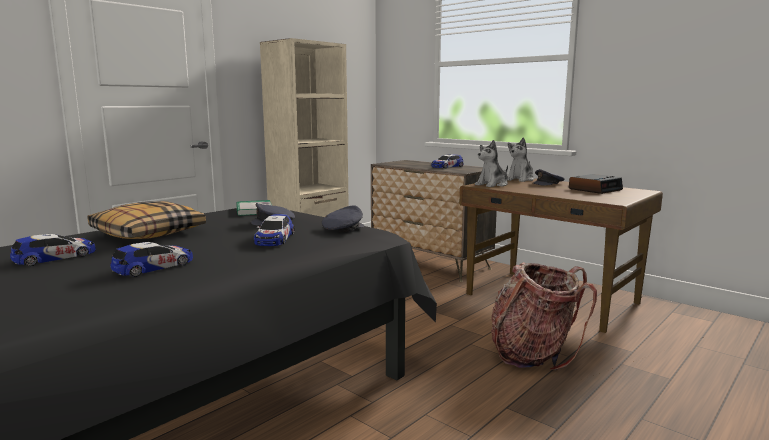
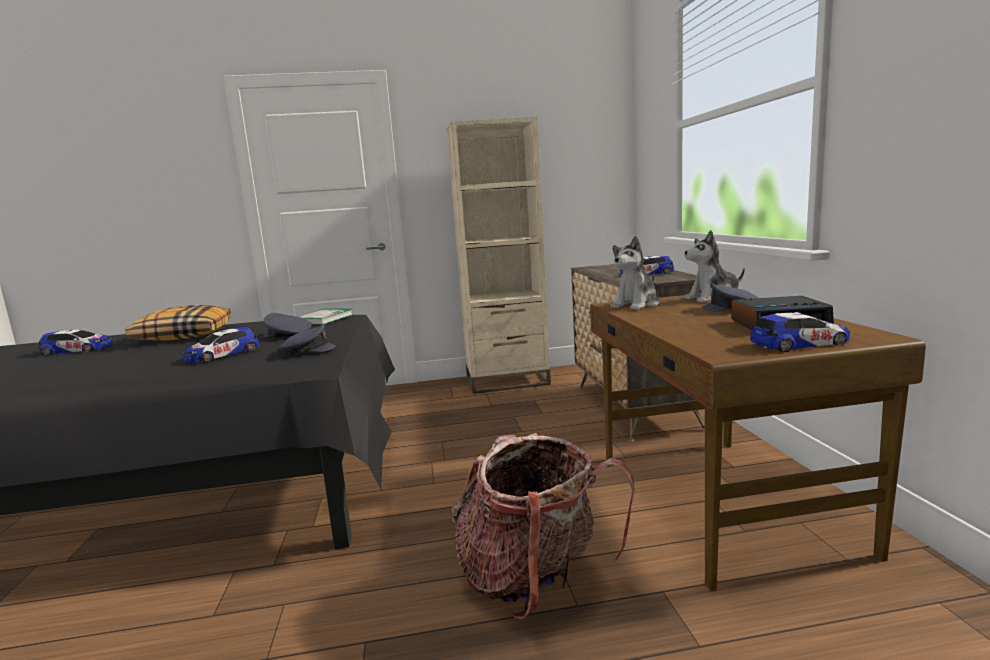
camera: 40 degrees right, 0 degrees up
(154, 266) = (76, 369): toy car -> toy car (799, 343)
(492, 184) = (637, 305): plush toy -> plush toy turned 45 degrees counterclockwise

